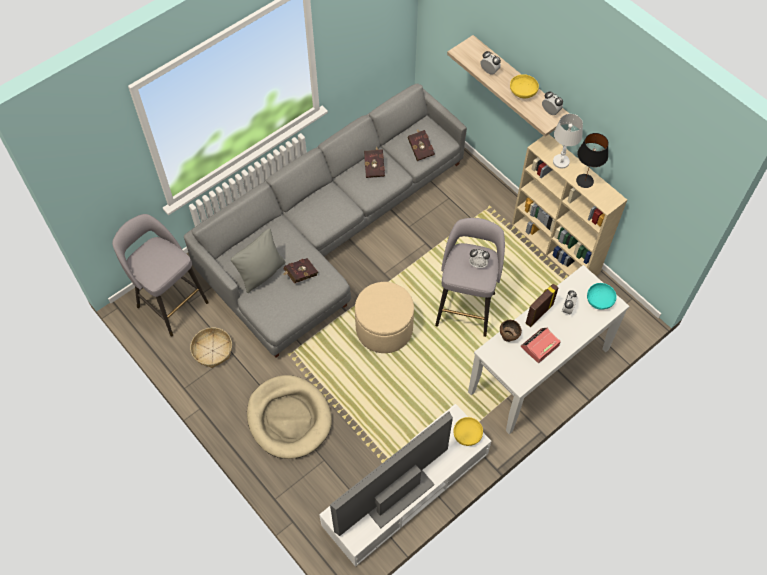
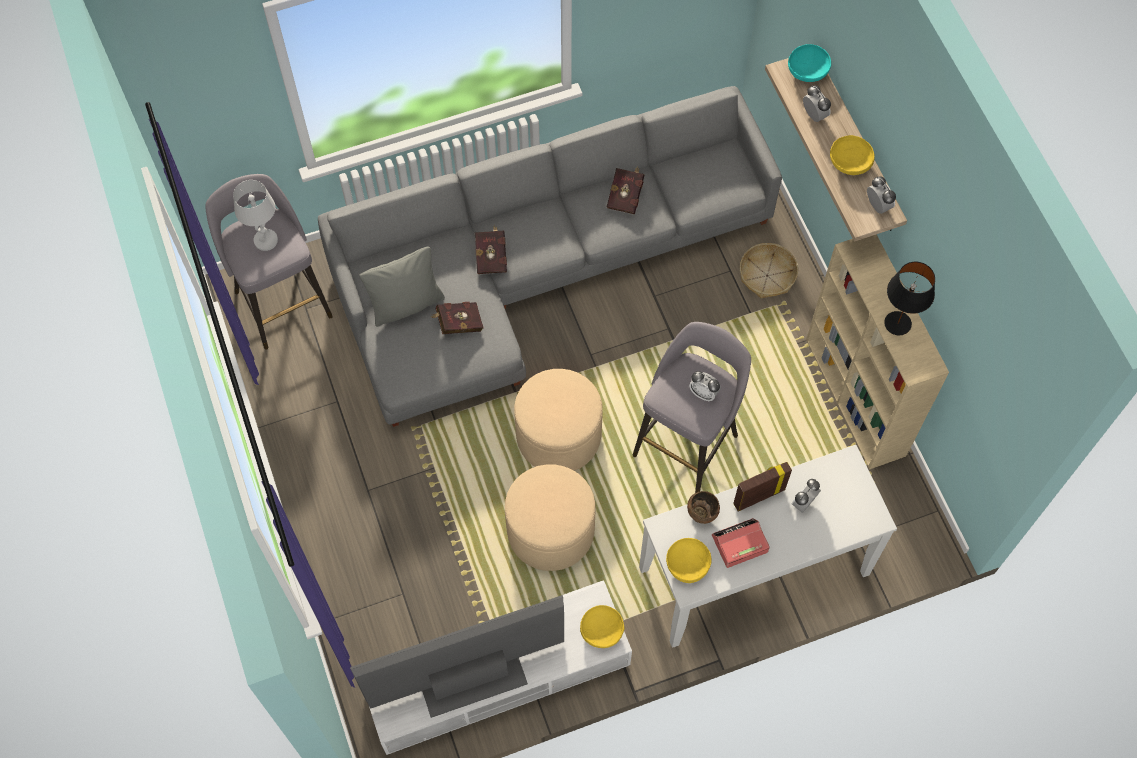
camera: 20 degrees right, 5 degrees up
(213, 350) = (312, 388): basket -> basket (767, 275)
(289, 418) = (378, 518): beige dog bed -> none
(403, 388) = (550, 530): none -> beige ottoman
(420, 149) = (704, 188): red book -> red book (491, 256)
(513, 369) = (687, 564): none -> yellow bowl
(560, 161) = (875, 282): white table lamp -> white table lamp (265, 240)
(599, 301) = (856, 507): turquoise bowl -> turquoise bowl (807, 72)

